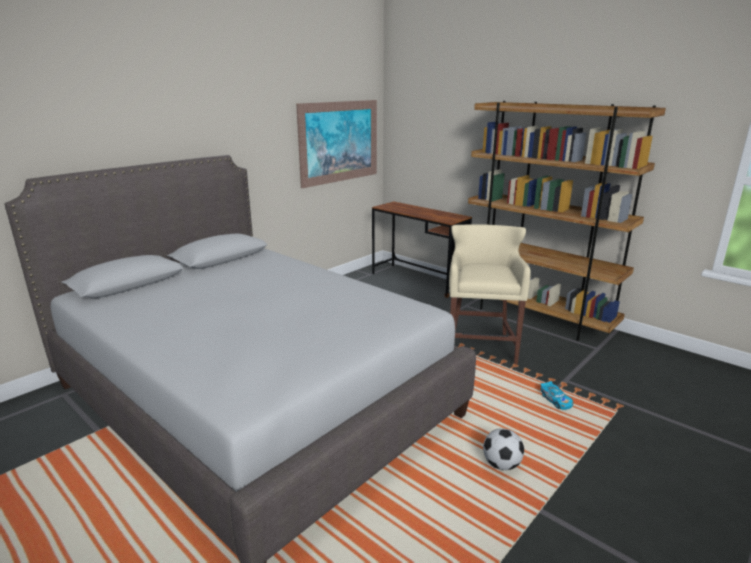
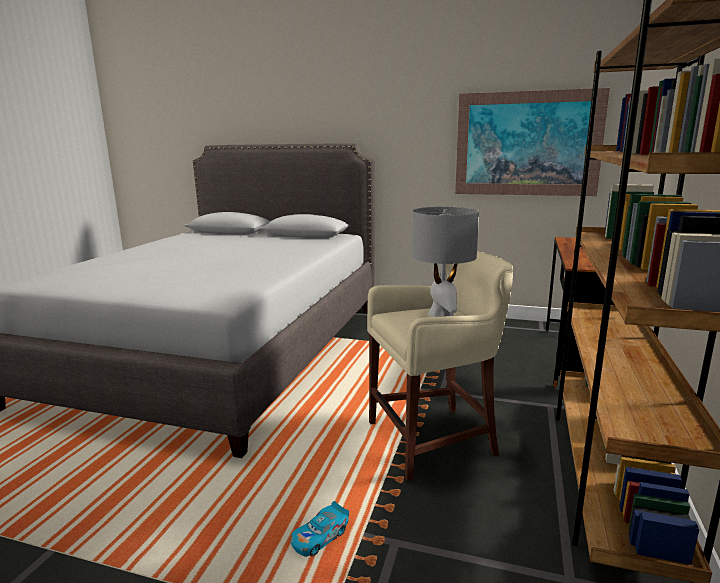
camera: 65 degrees right, 5 degrees down
(482, 267) = (441, 314): none -> grey table lamp
(501, 464) = (142, 504): football -> none

